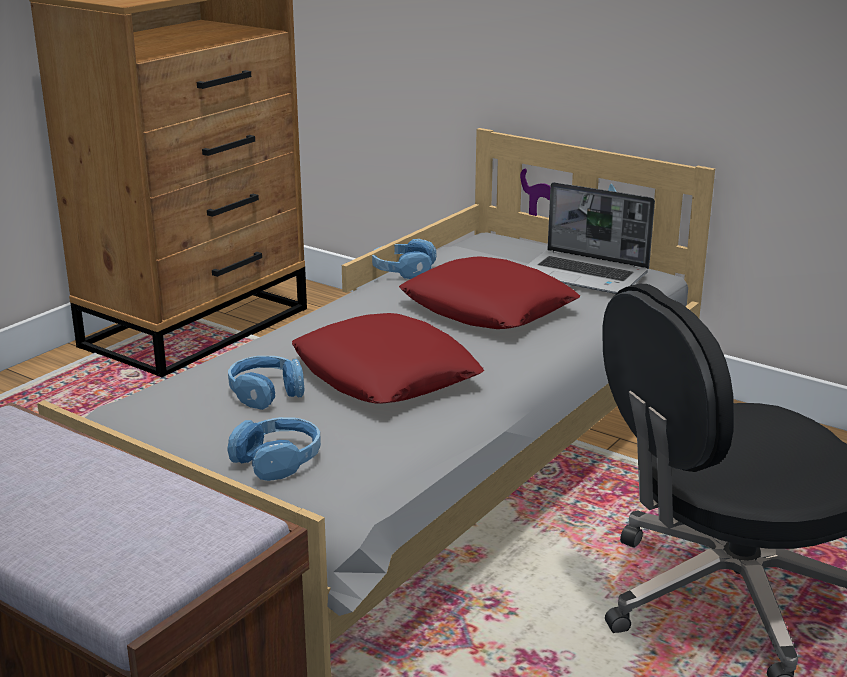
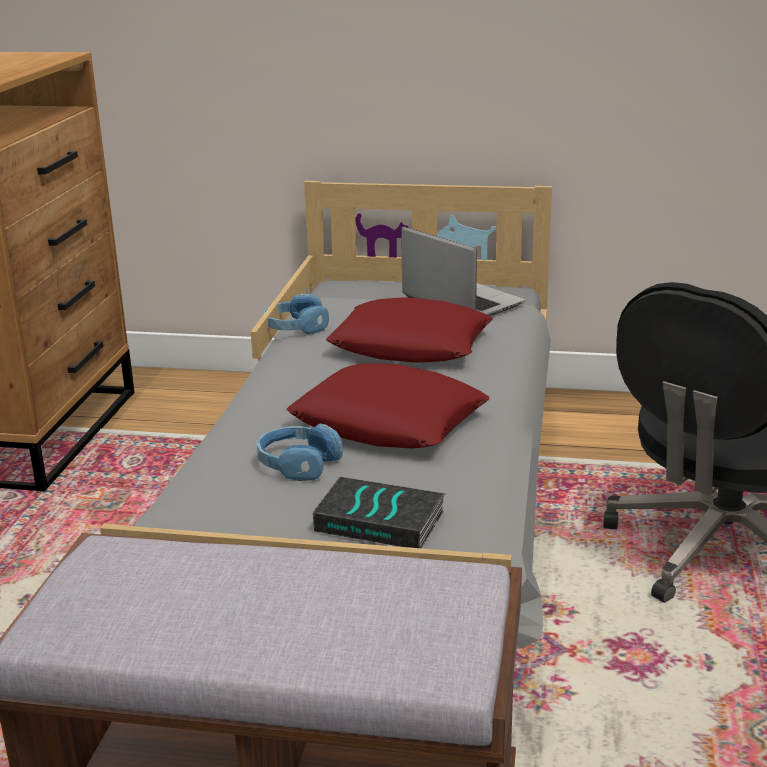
camera: 25 degrees left, 0 degrees up
(278, 460) = (381, 520): blue headphones -> book
(585, 275) = (460, 301): laptop -> laptop turned 135 degrees counterclockwise

